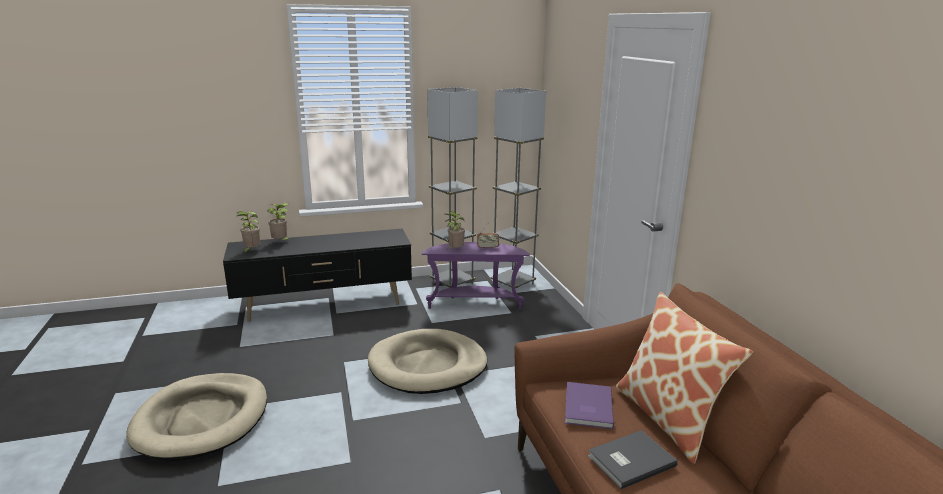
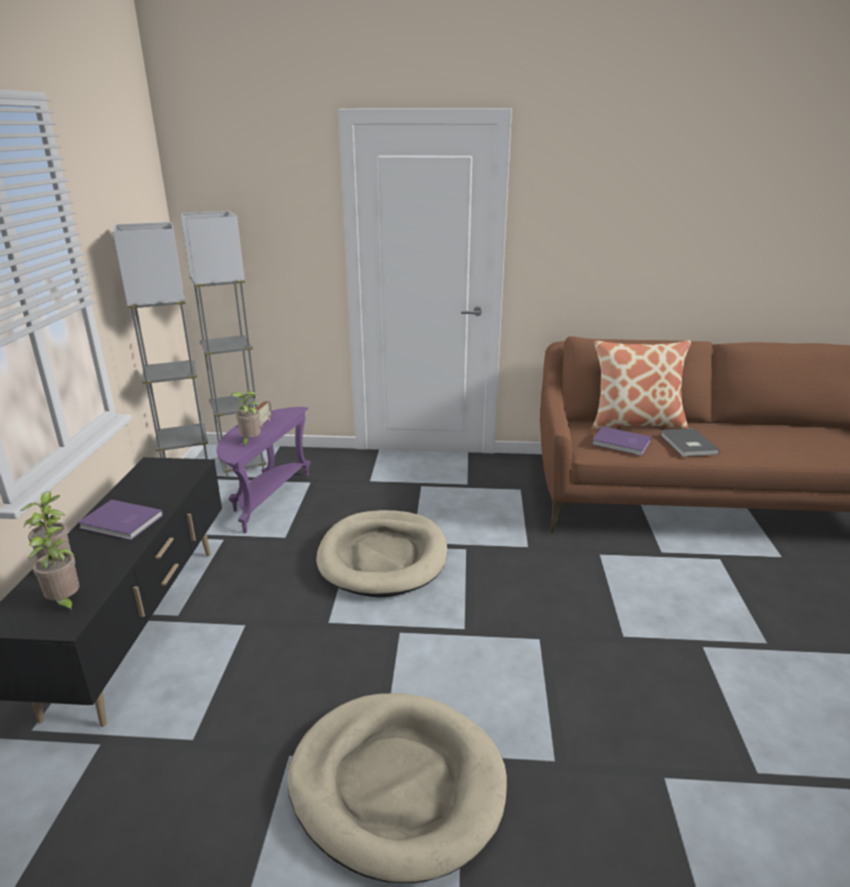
camera: 70 degrees left, 5 degrees up
(325, 242) = (121, 523): none -> purple book

